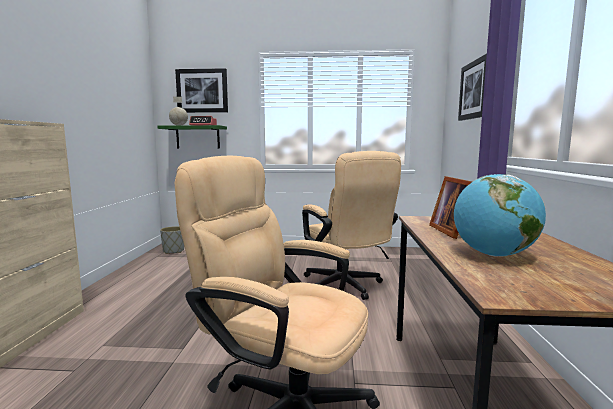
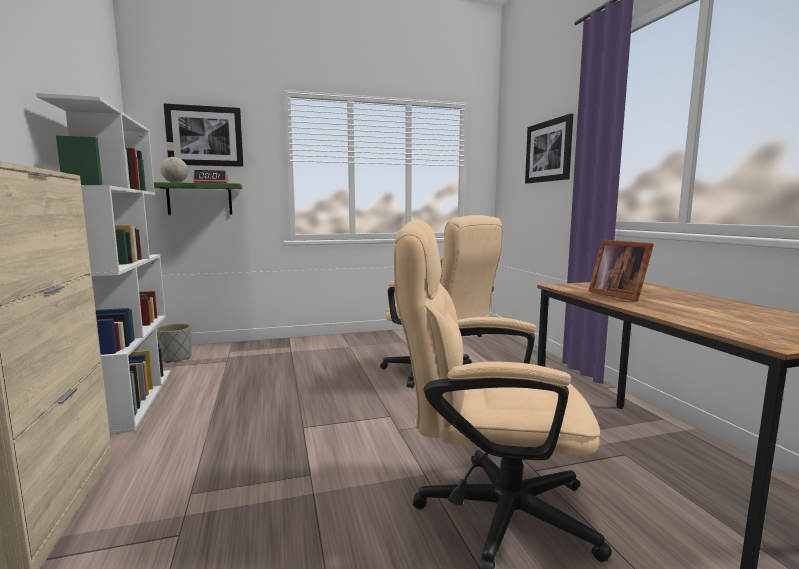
camera: 20 degrees left, 0 degrees up
(125, 276) = (132, 399): none -> white bookcase
(493, 255) = (697, 312): globe -> none

